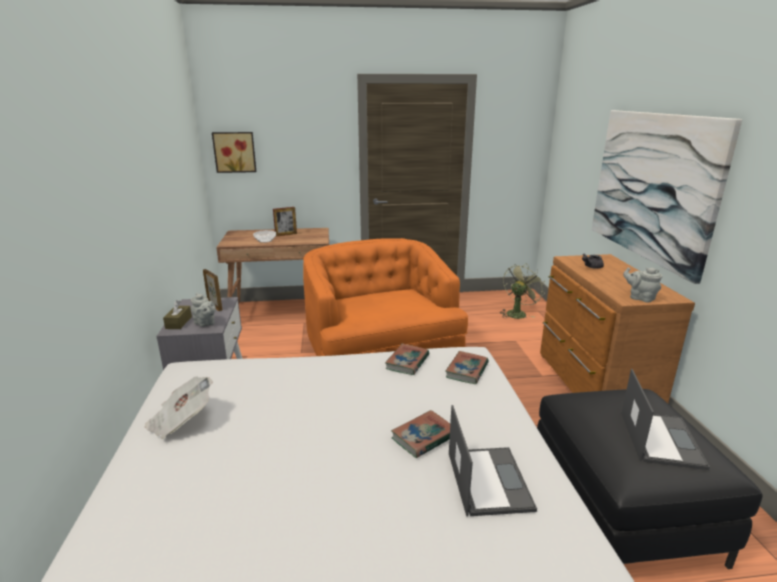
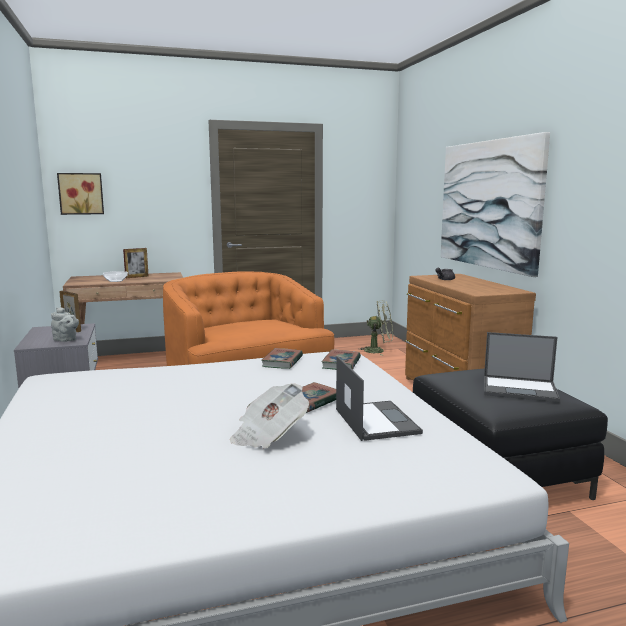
camera: 10 degrees left, 10 degrees down
(178, 322) = (35, 341): brown tissue box -> none
(181, 421) = (59, 407): newspaper -> newspaper (268, 435)
(517, 313) = (378, 351): green fan -> green fan turned 60 degrees clockwise
(640, 298) = (489, 292): grey teapot -> none
(660, 438) = (520, 389): laptop -> laptop turned 105 degrees clockwise

